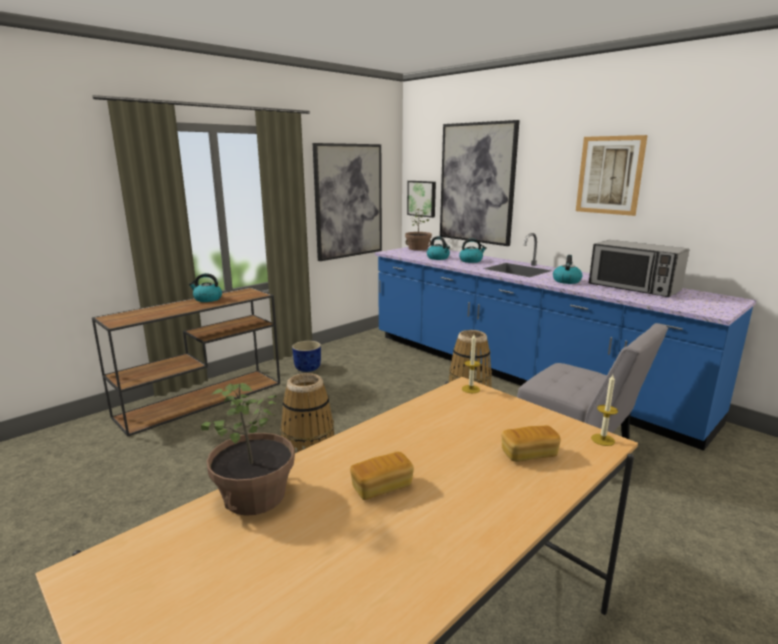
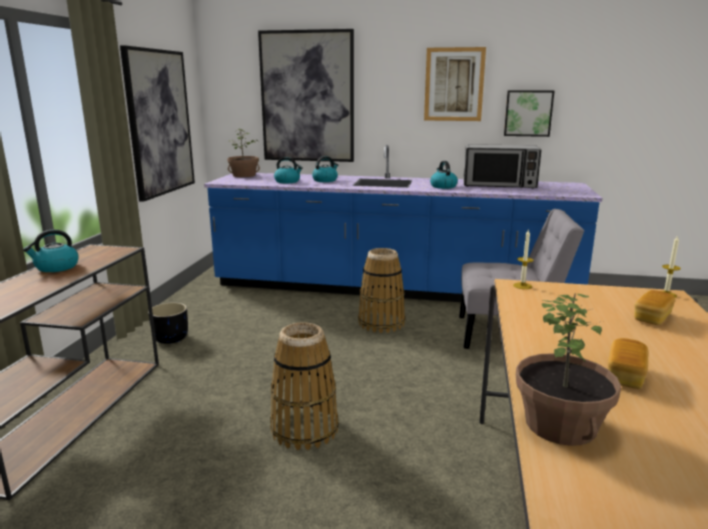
camera: 35 degrees left, 0 degrees up
(308, 368) = (171, 338): blue planter -> black planter
(422, 198) = (233, 117): picture -> picture (528, 113)

